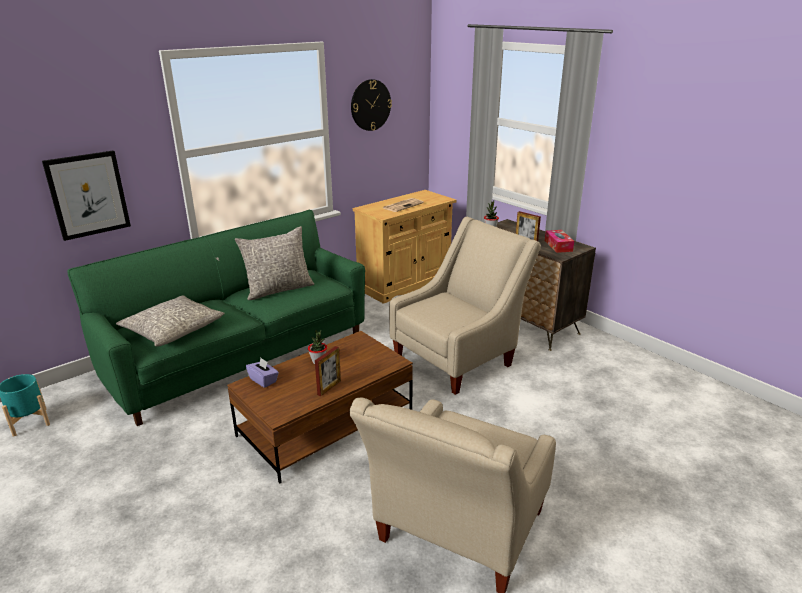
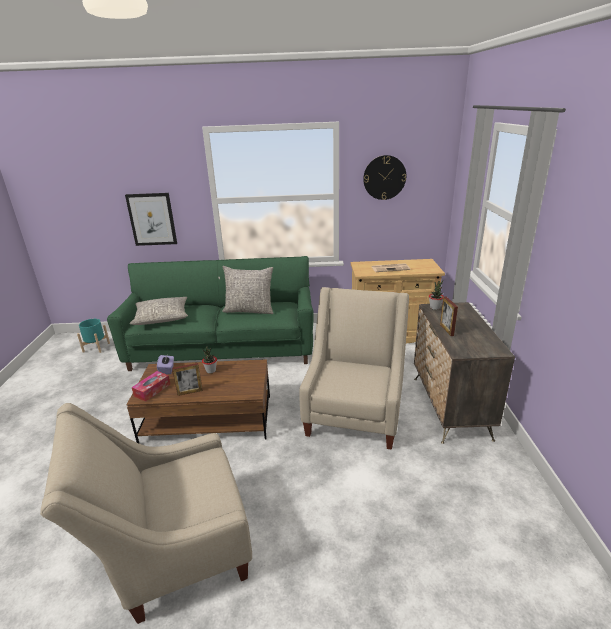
camera: 40 degrees right, 0 degrees up
(459, 357) = (355, 412): beige armchair -> beige armchair turned 75 degrees counterclockwise
(558, 246) = (475, 342): tissue box -> tissue box (152, 390)

